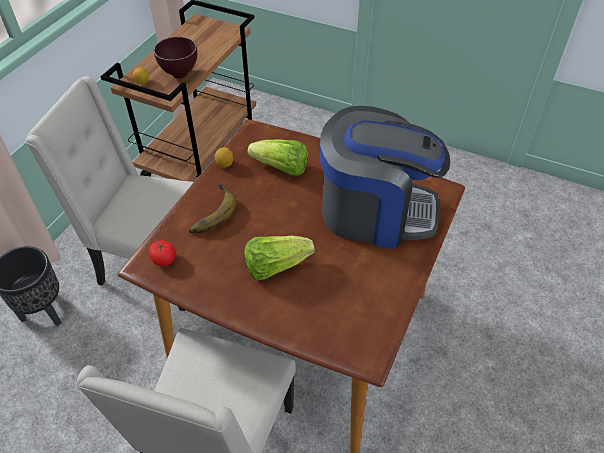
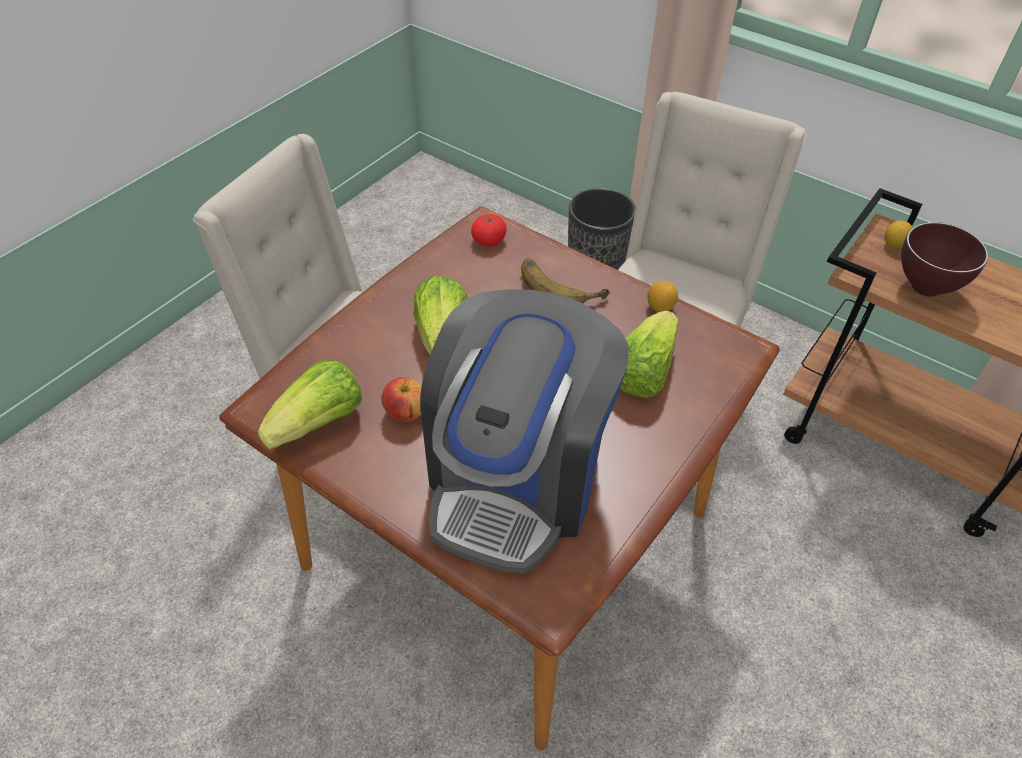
camera: 100 degrees right, 0 degrees up
(346, 272) = (405, 412): none -> apple
(369, 317) = (319, 423): none -> lettuce

